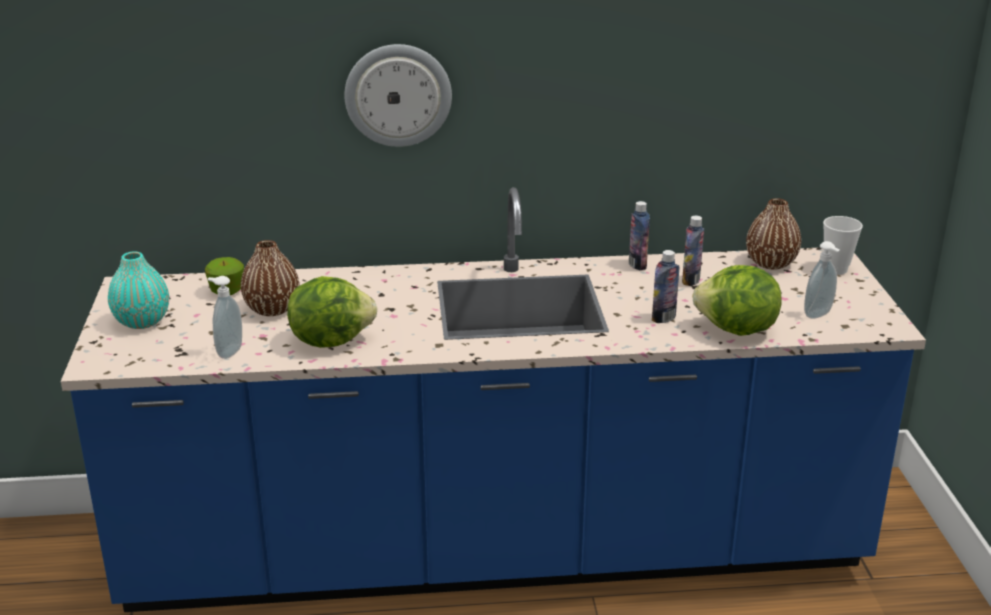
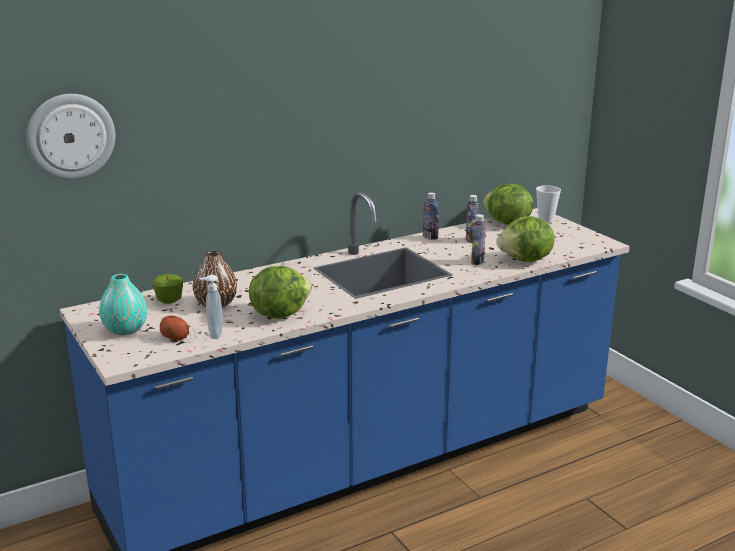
camera: 25 degrees left, 5 degrees down
(183, 344) = (174, 336): none -> potato
(398, 95) = (270, 137): wall clock -> wall clock (71, 136)
(770, 263) = (506, 223): brown vase -> lettuce
(819, 315) = (562, 244): soap dispenser -> none

